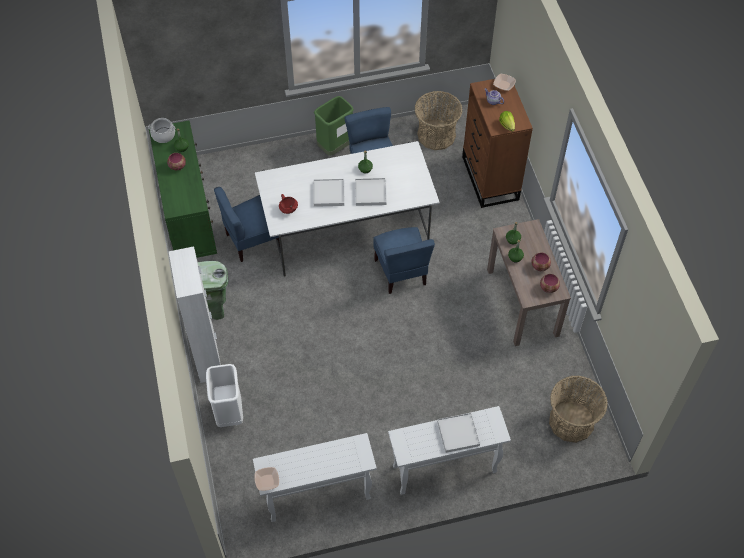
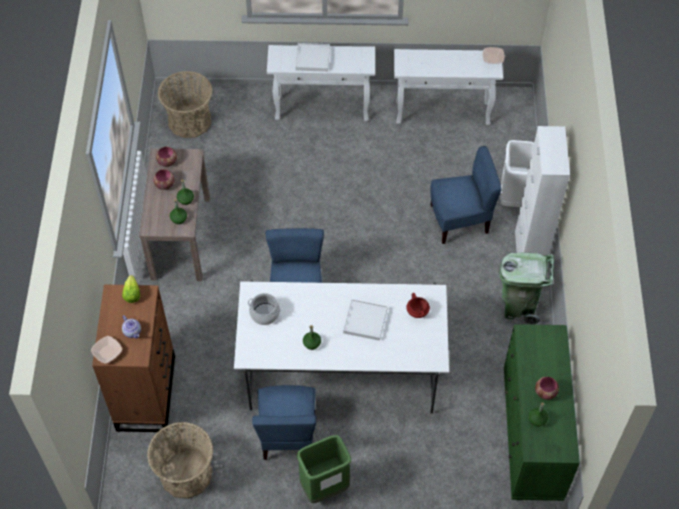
camera: 165 degrees left, 0 degrees up
(163, 135) = (560, 445): cooking pot -> cooking pot (264, 314)
(253, 240) = (458, 378): blue chair -> blue chair (459, 220)
(370, 193) = (315, 310): white tray -> none

